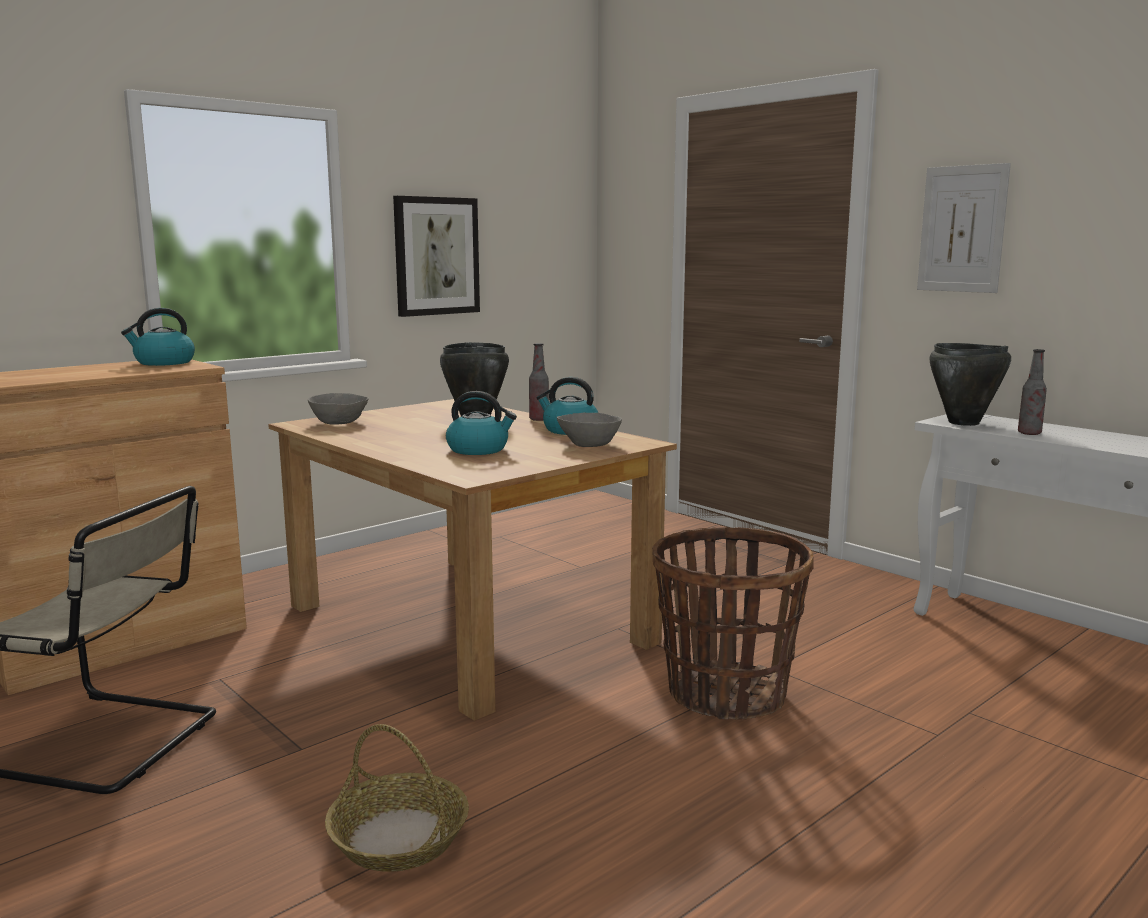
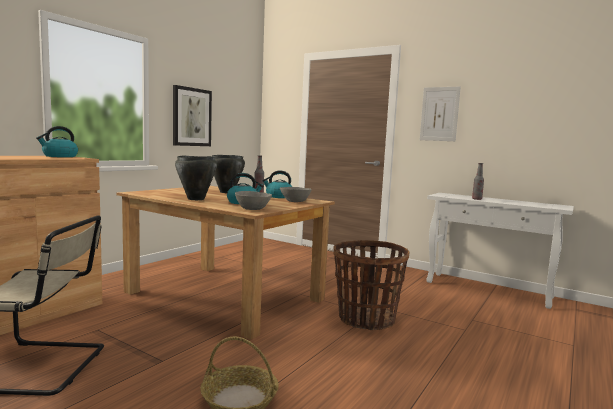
camera: 15 degrees left, 5 degrees down
(339, 423) = (156, 192): grey bowl -> grey bowl (253, 209)
(964, 423) = (447, 196): black cooking pot -> black cooking pot (196, 199)

